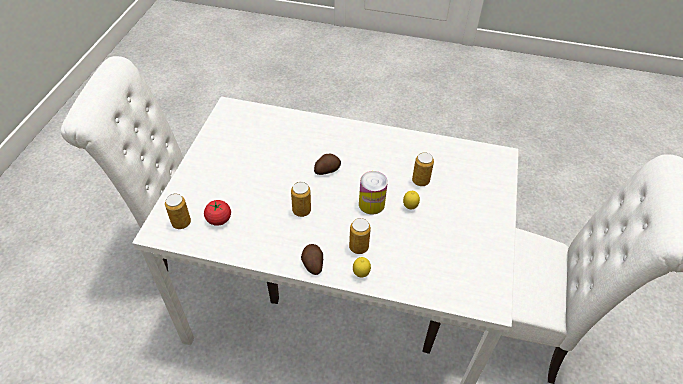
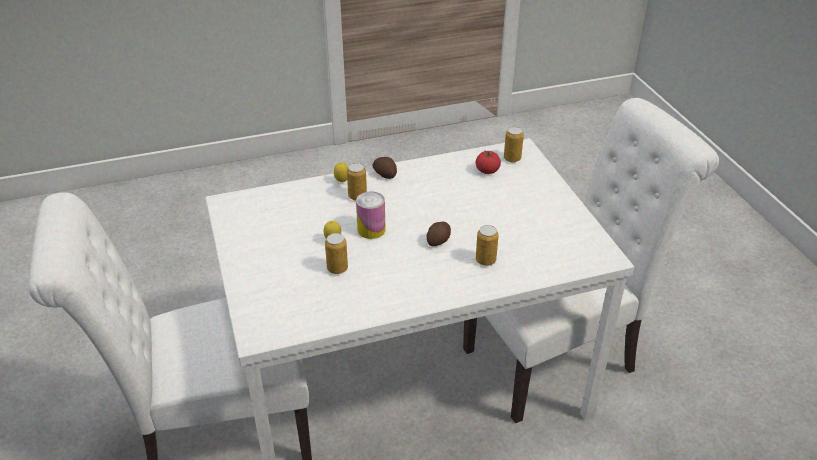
camera: 150 degrees right, 10 degrees down
(301, 210) = (428, 201): can -> can (485, 260)

